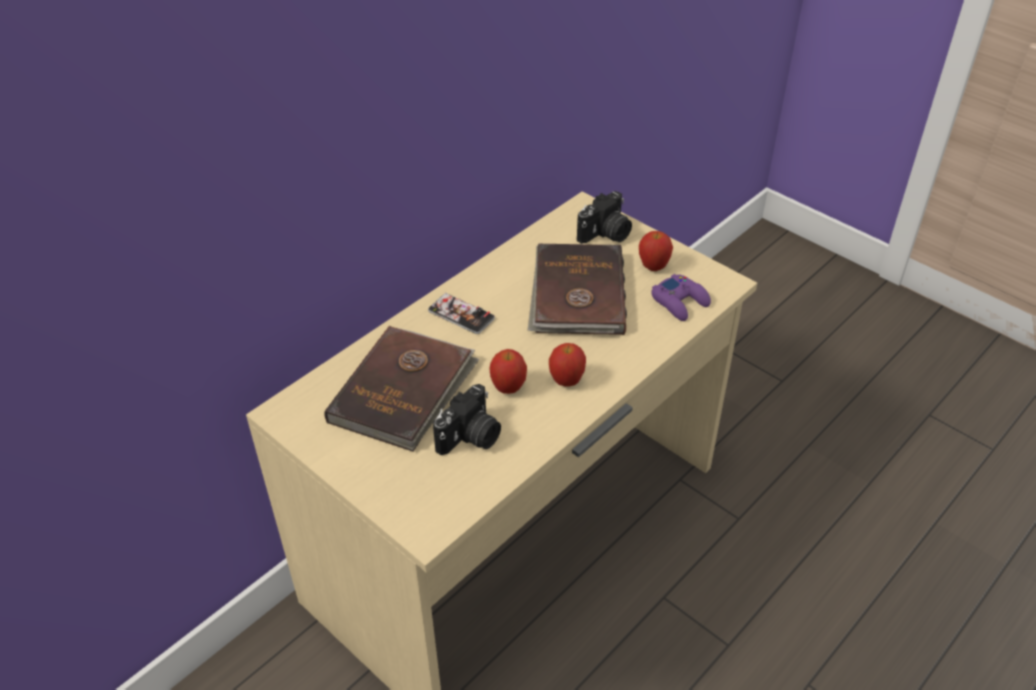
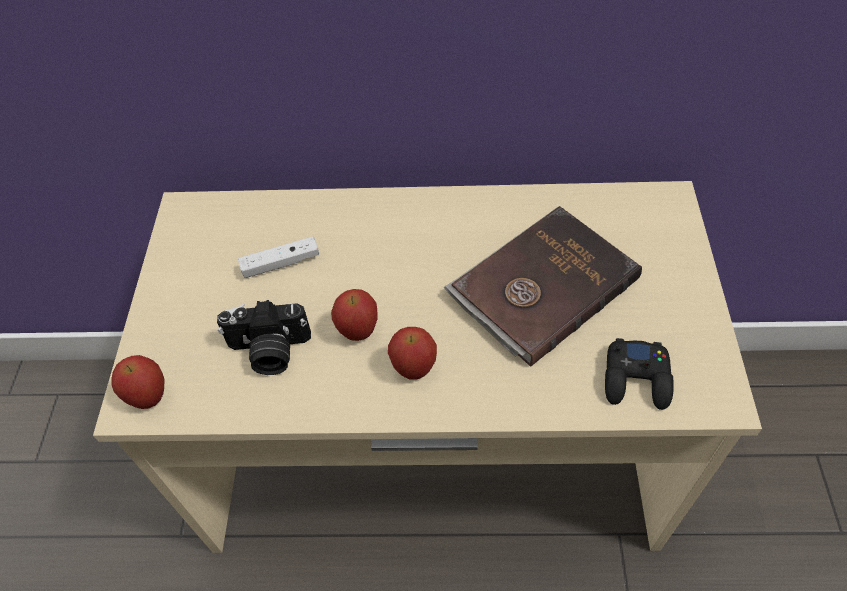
camera: 50 degrees right, 10 degrees up
(404, 391) = (281, 263): brown book -> white game controller
(461, 314) = (414, 227): phone -> none
(606, 234) = (654, 244): camera -> none
(653, 267) = (659, 317): apple -> apple (149, 397)
(680, 302) = (636, 379): purple game controller -> black game controller

